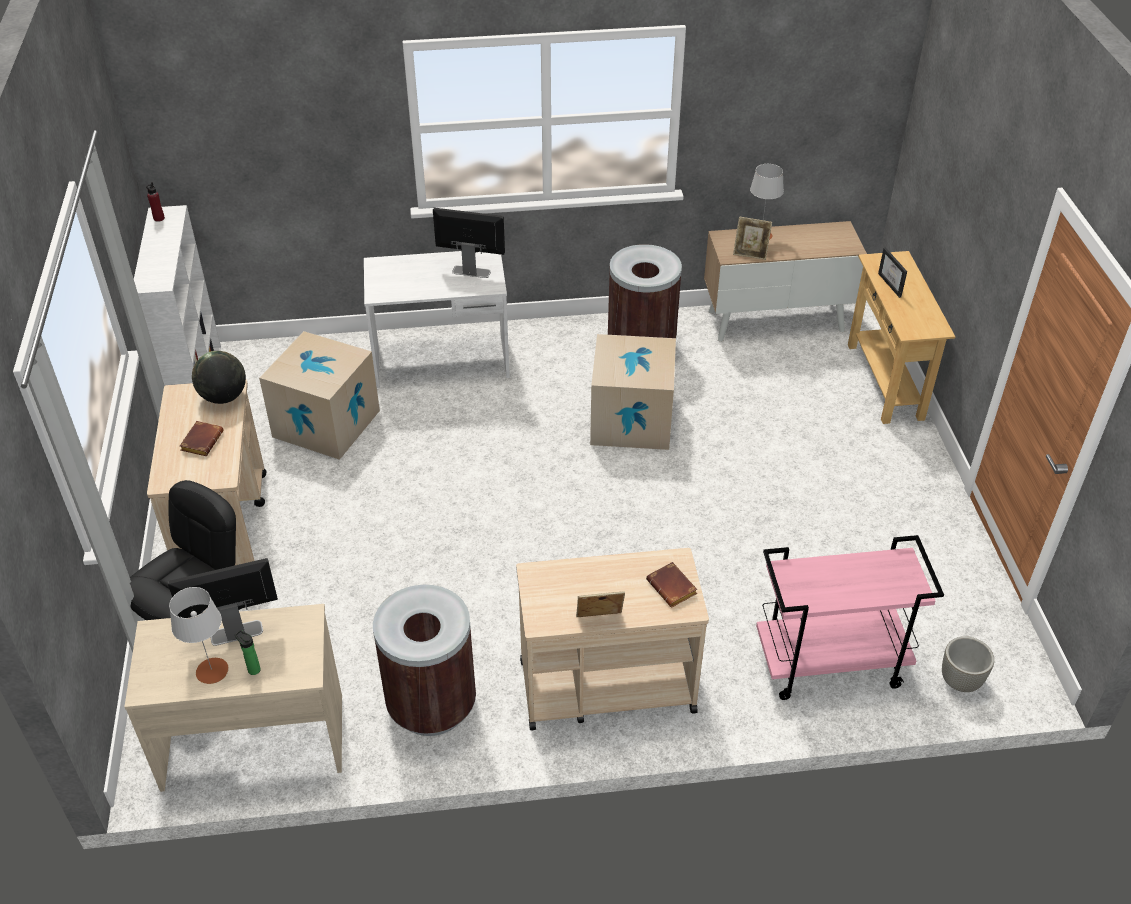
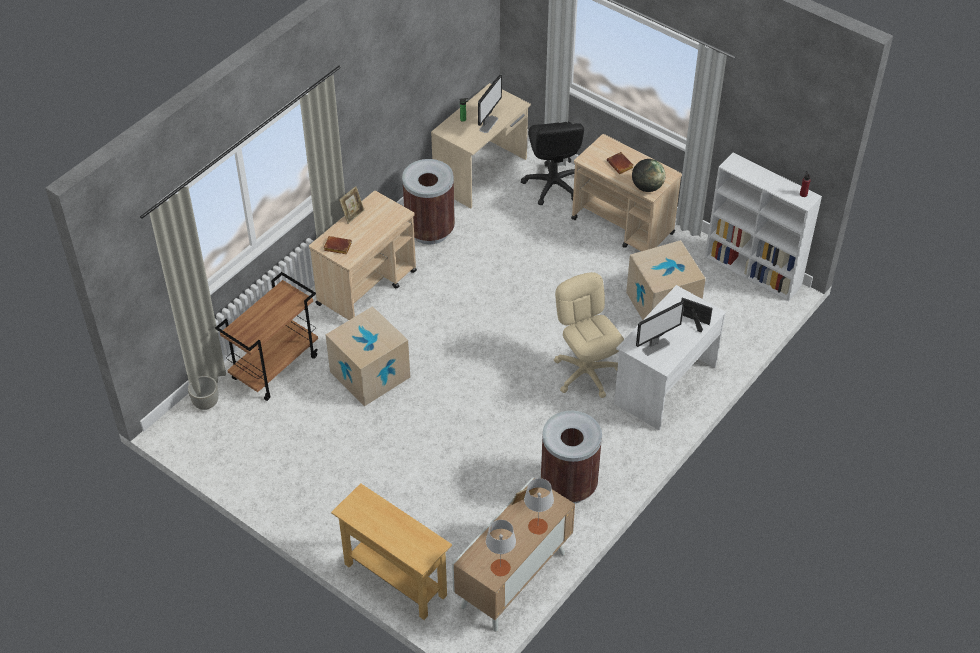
camera: 135 degrees right, 5 degrees up
(212, 671) = (477, 109): grey table lamp -> grey table lamp (500, 567)
(494, 417) = (586, 373): none -> beige office chair
(631, 420) = (512, 428): cardboard box -> cardboard box (370, 374)
(828, 665) = (275, 367): pink cart -> brown cart
(893, 285) = (404, 530): picture frame -> picture frame (692, 321)

